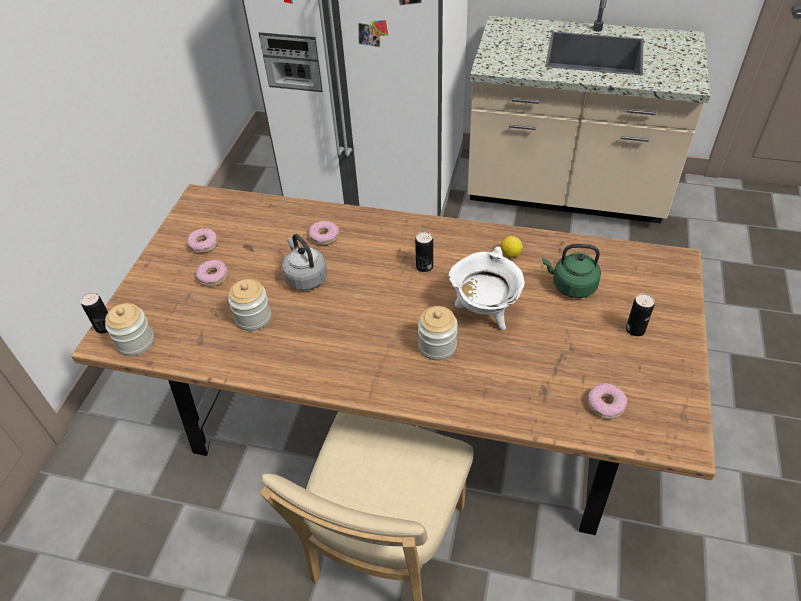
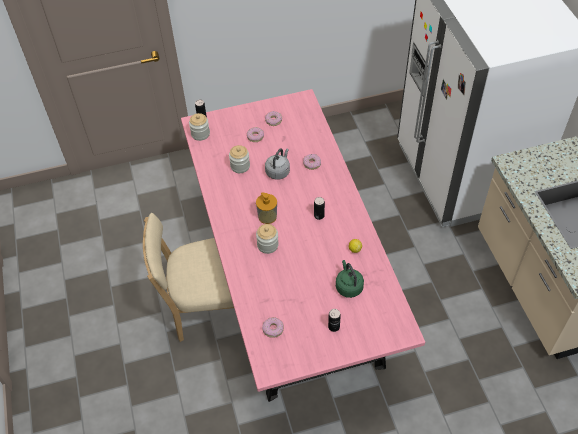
camera: 60 degrees right, 5 degrees up
(381, 324) = (267, 216): none -> soap dispenser
(406, 412) = (291, 279): brown dining table -> pink dining table
(484, 312) = (303, 255): white cooking pot -> none

